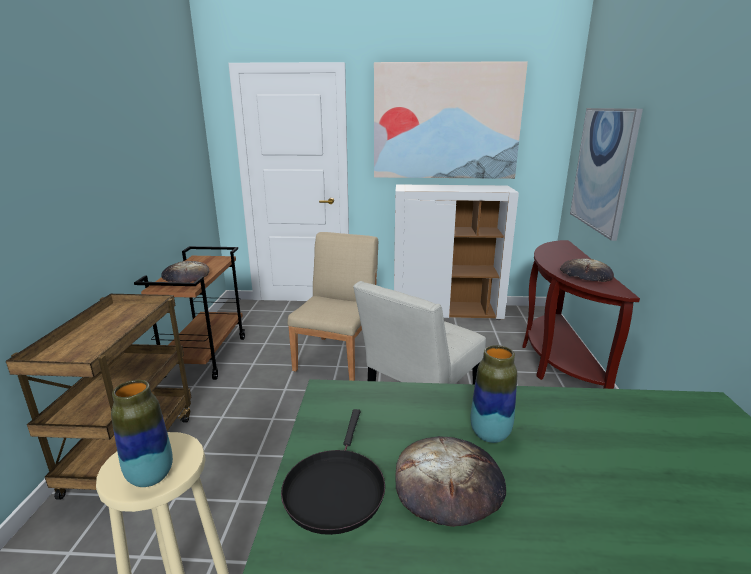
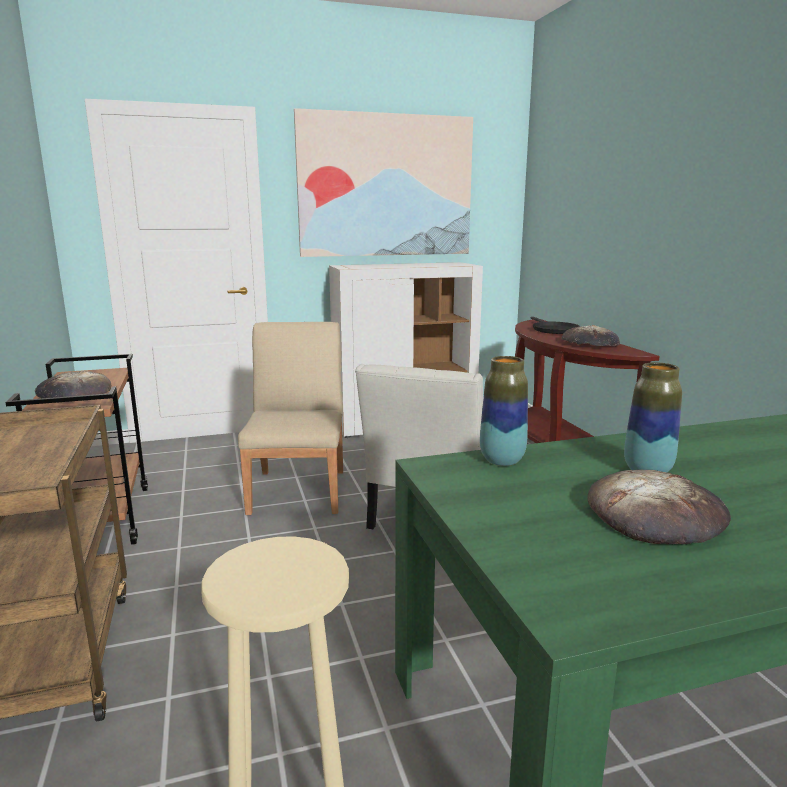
camera: 20 degrees left, 5 degrees down
(150, 476) = (292, 583): vase -> vase (502, 460)
(335, 488) = (545, 542): black frying pan -> black frying pan (553, 330)
(603, 169) = (577, 232): picture -> none

